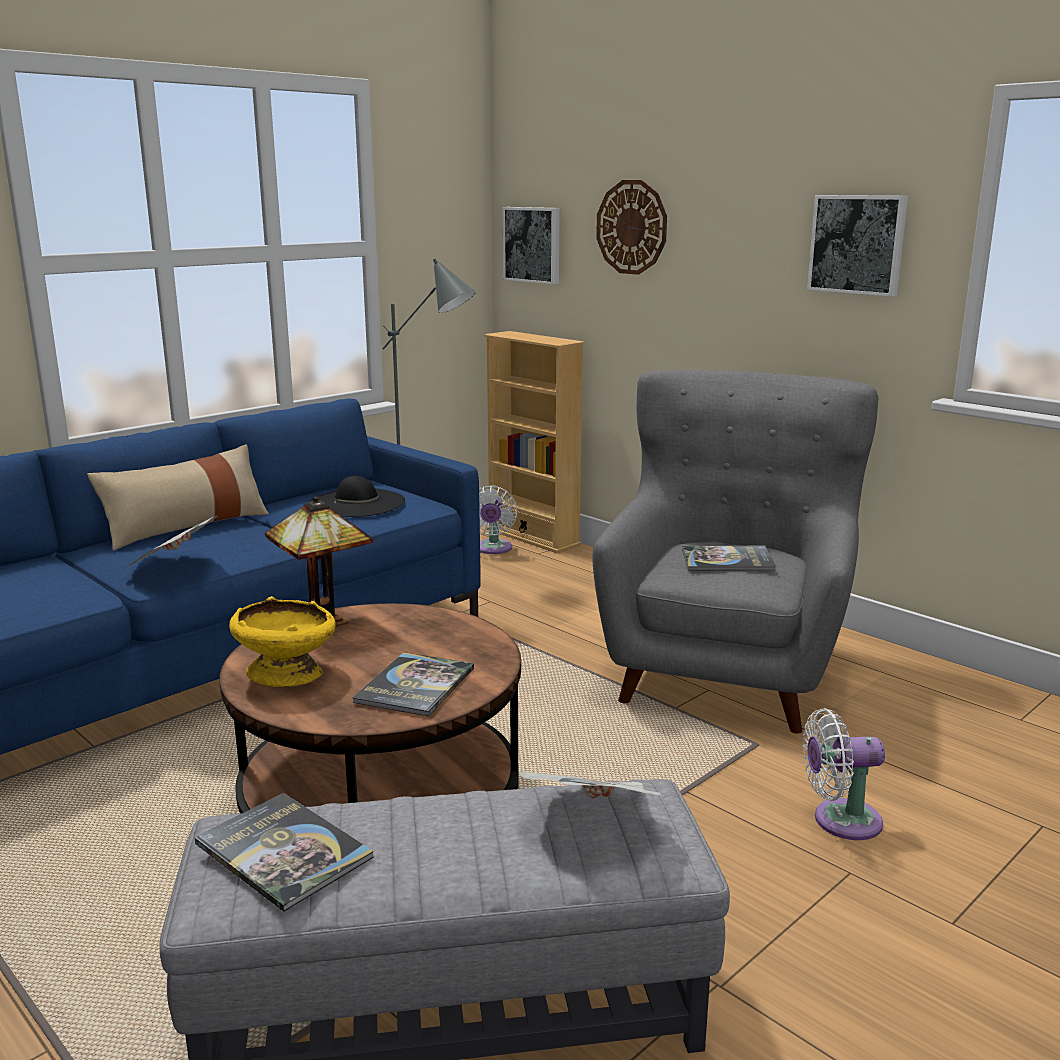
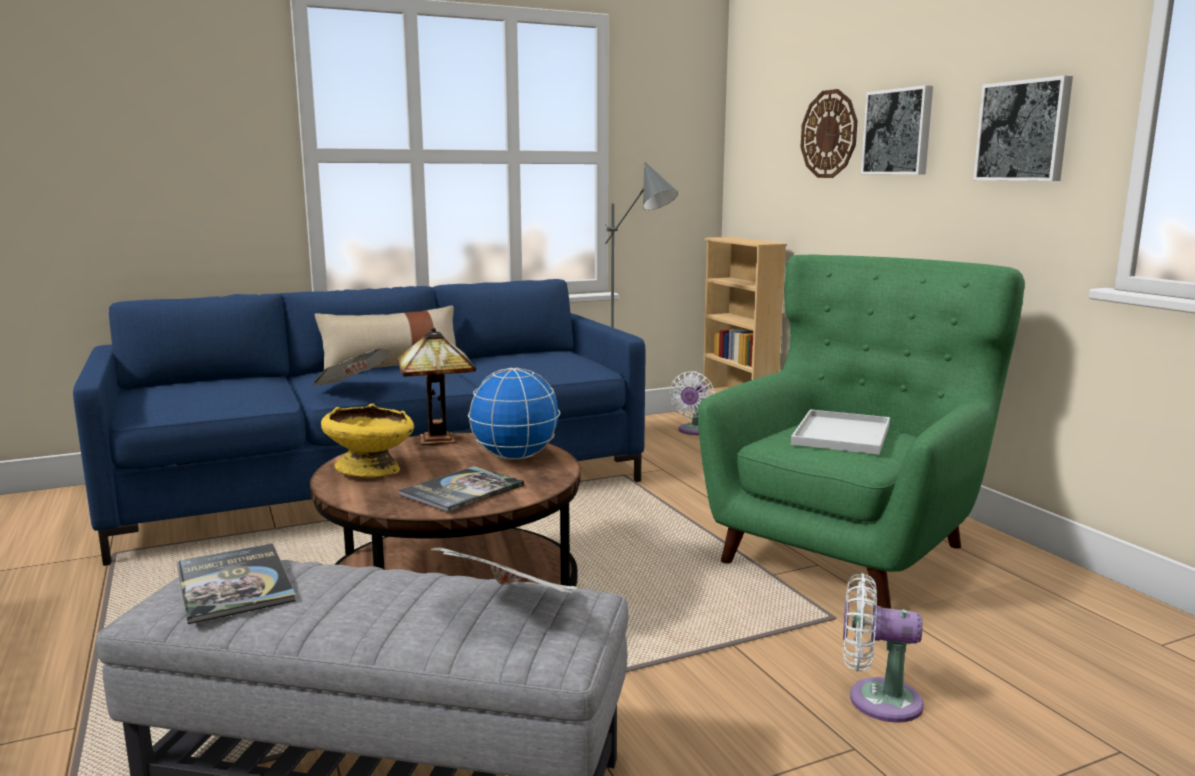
camera: 20 degrees right, 5 degrees down
(357, 503) = (538, 363): black hat -> none
(430, 632) = (515, 457): none -> globe
(533, 244) = (753, 158): picture -> picture (898, 132)
(725, 669) = (847, 550): grey armchair -> green armchair
(727, 560) = (842, 435): book -> white tray

